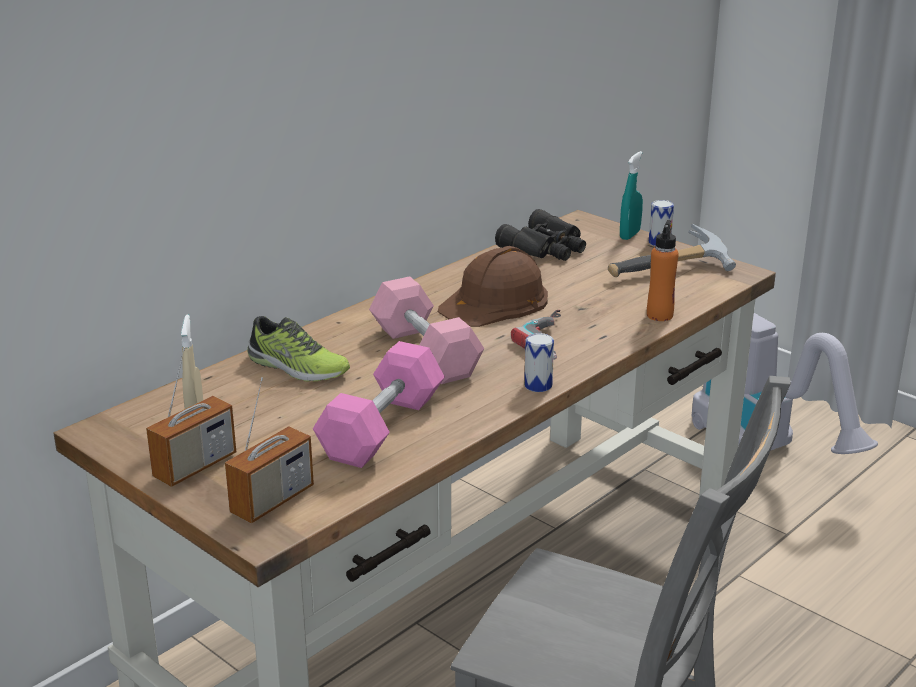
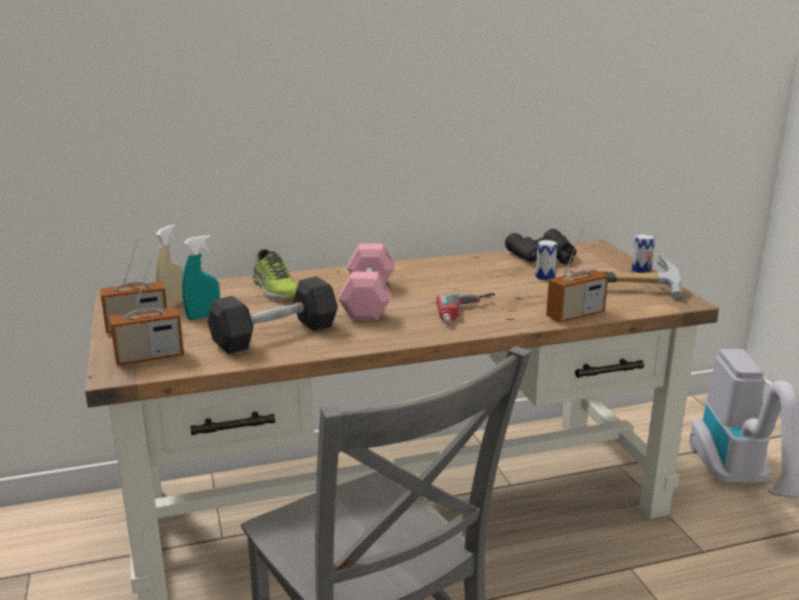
camera: 30 degrees right, 5 degrees down
(381, 428) = (275, 335): pink dumbbell -> black dumbbell
(495, 301) = (460, 281): brown hard hat -> none
(538, 385) = (417, 336): can -> can (545, 277)
(629, 235) = (622, 261): turquoise spray bottle -> turquoise spray bottle (203, 316)
(659, 315) = (575, 315): orange bottle -> radio

